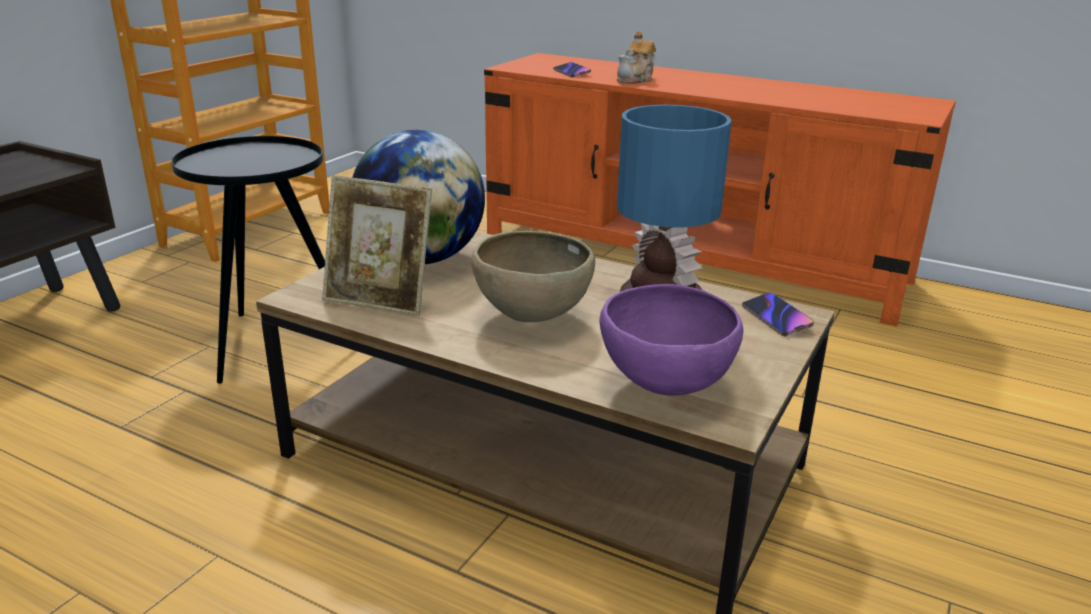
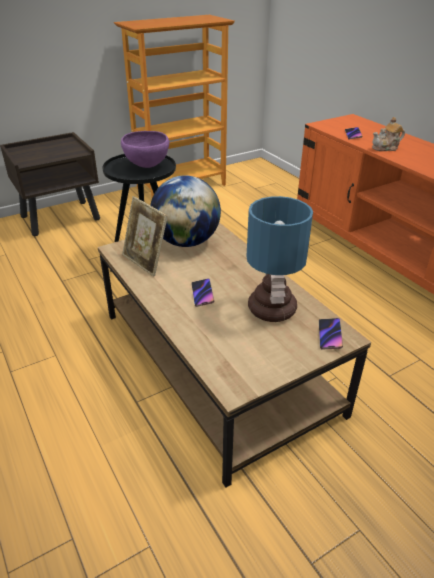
camera: 30 degrees right, 10 degrees up
(532, 318) = (202, 294): brown bowl -> phone
(664, 388) = (223, 357): purple bowl -> purple bowl (146, 166)

